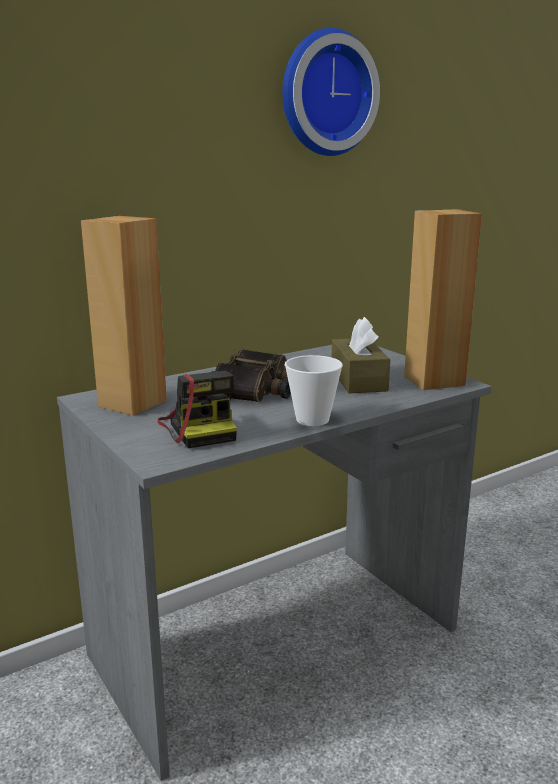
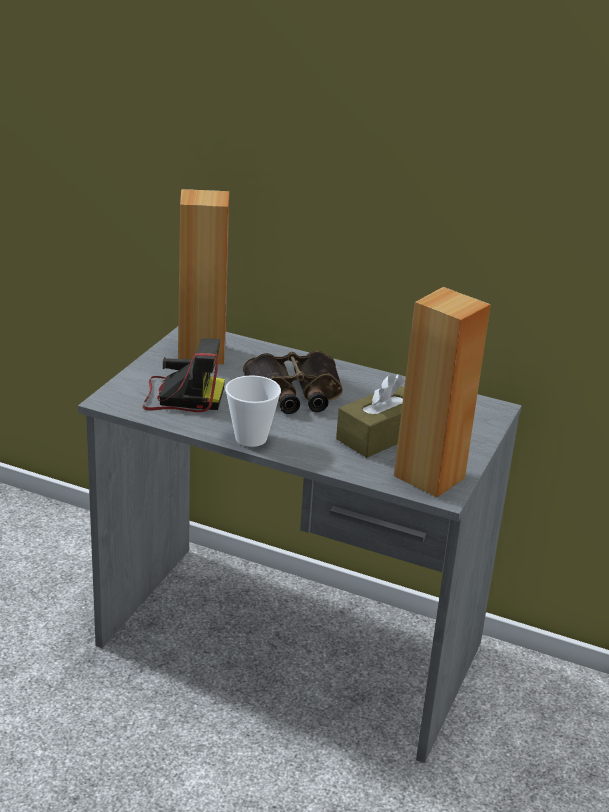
camera: 55 degrees right, 10 degrees up
(200, 429) = (181, 397): camera -> camera turned 120 degrees counterclockwise
(325, 94) = (517, 112): wall clock -> none

